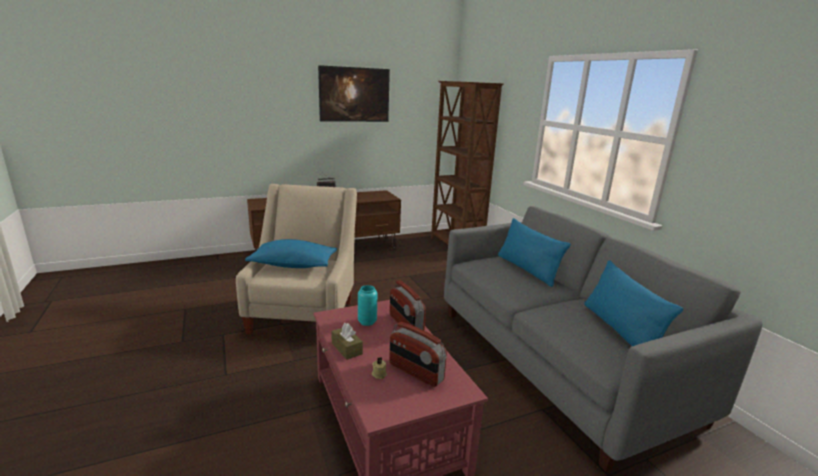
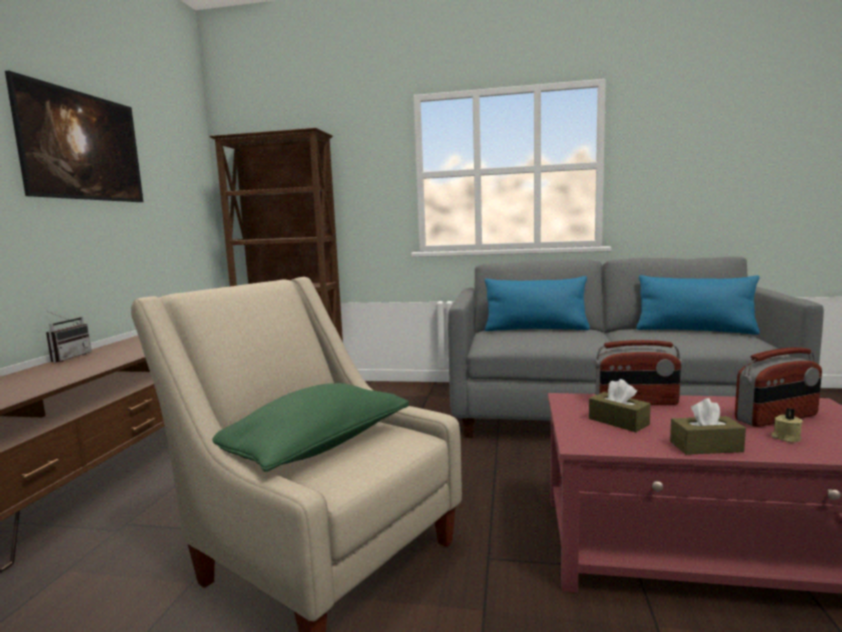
camera: 55 degrees left, 10 degrees down
(293, 265) = (315, 447): blue pillow -> green pillow
(367, 322) = (618, 421): turquoise vase -> brown tissue box

